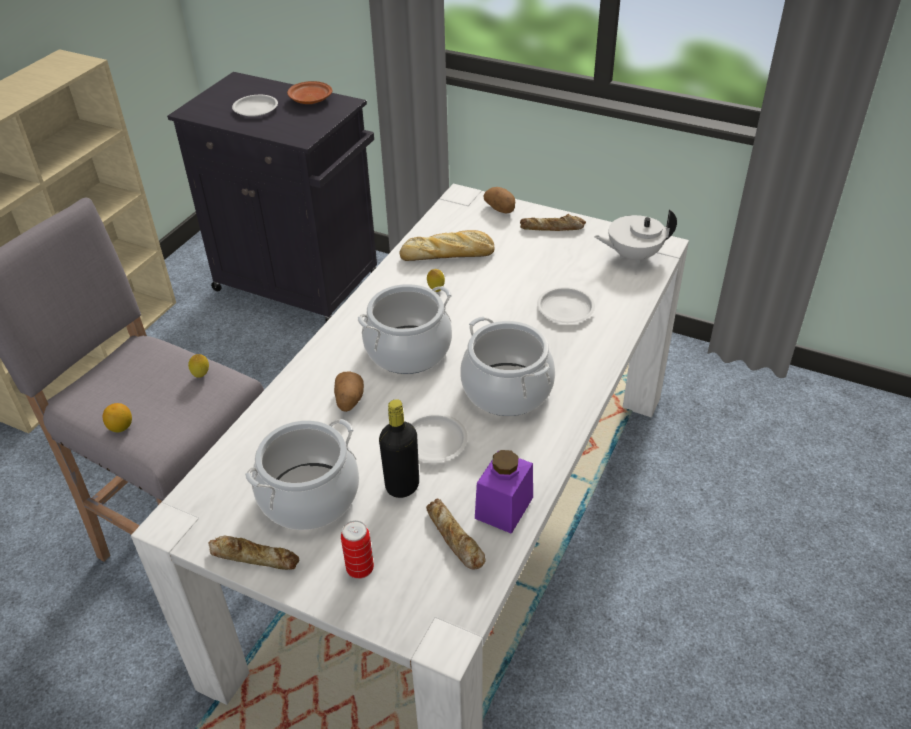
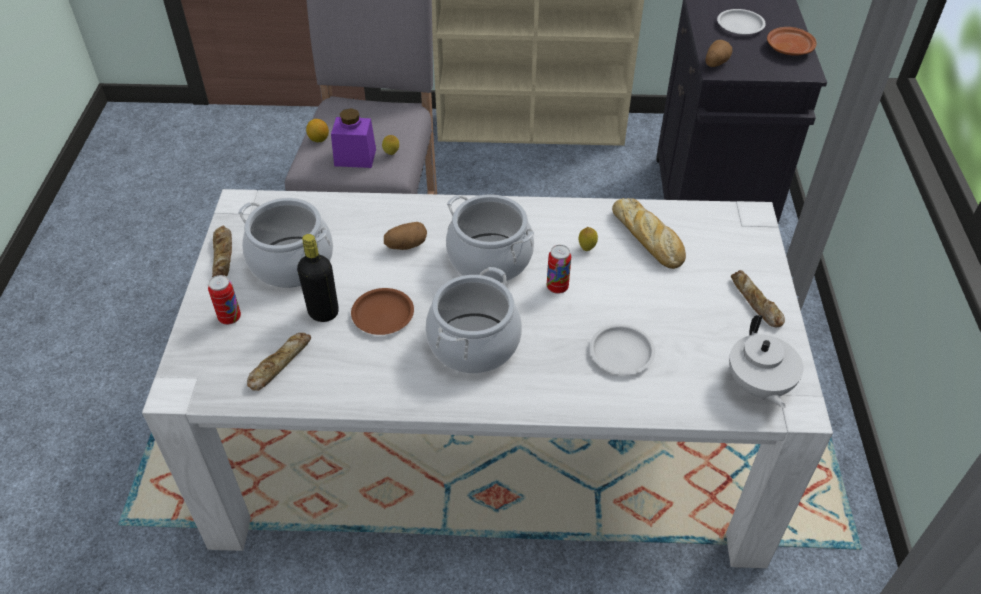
camera: 65 degrees right, 5 degrees up
(434, 441) = (383, 315): white plate -> brown plate
(471, 320) = (557, 287): none -> can
(500, 209) = (756, 252): potato -> potato (715, 63)
(504, 507) = (325, 386): purple jar -> purple jar (355, 157)
(633, 255) = (757, 386): white teapot -> white teapot turned 150 degrees counterclockwise

